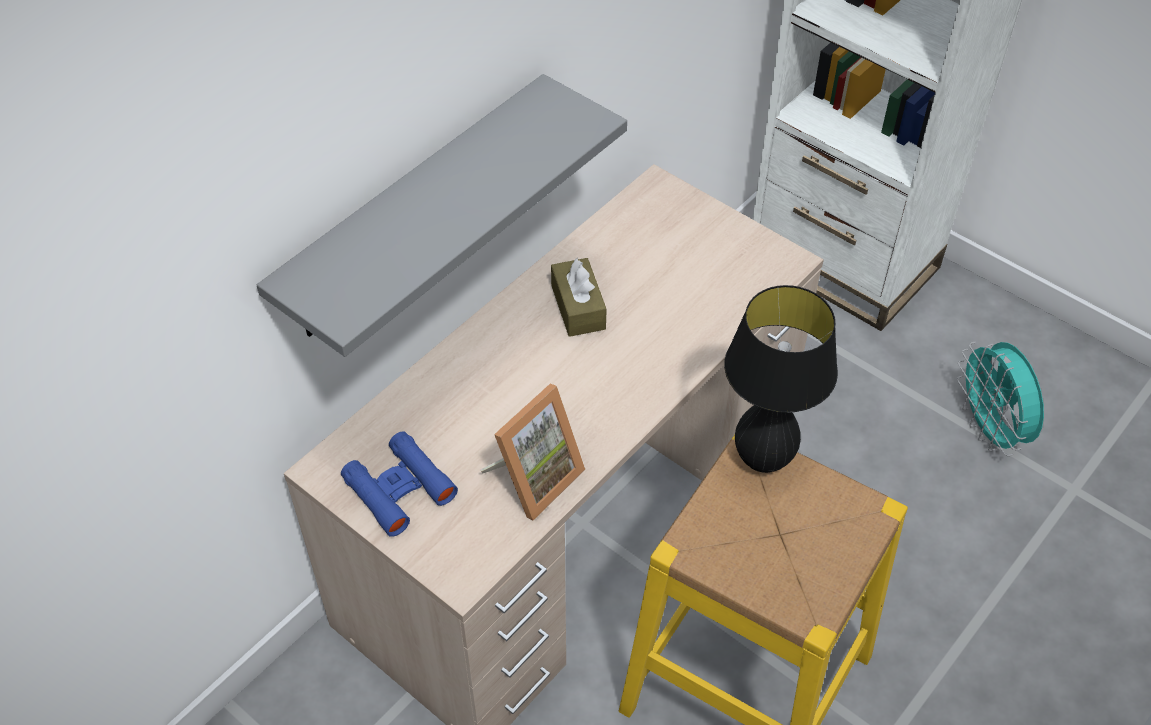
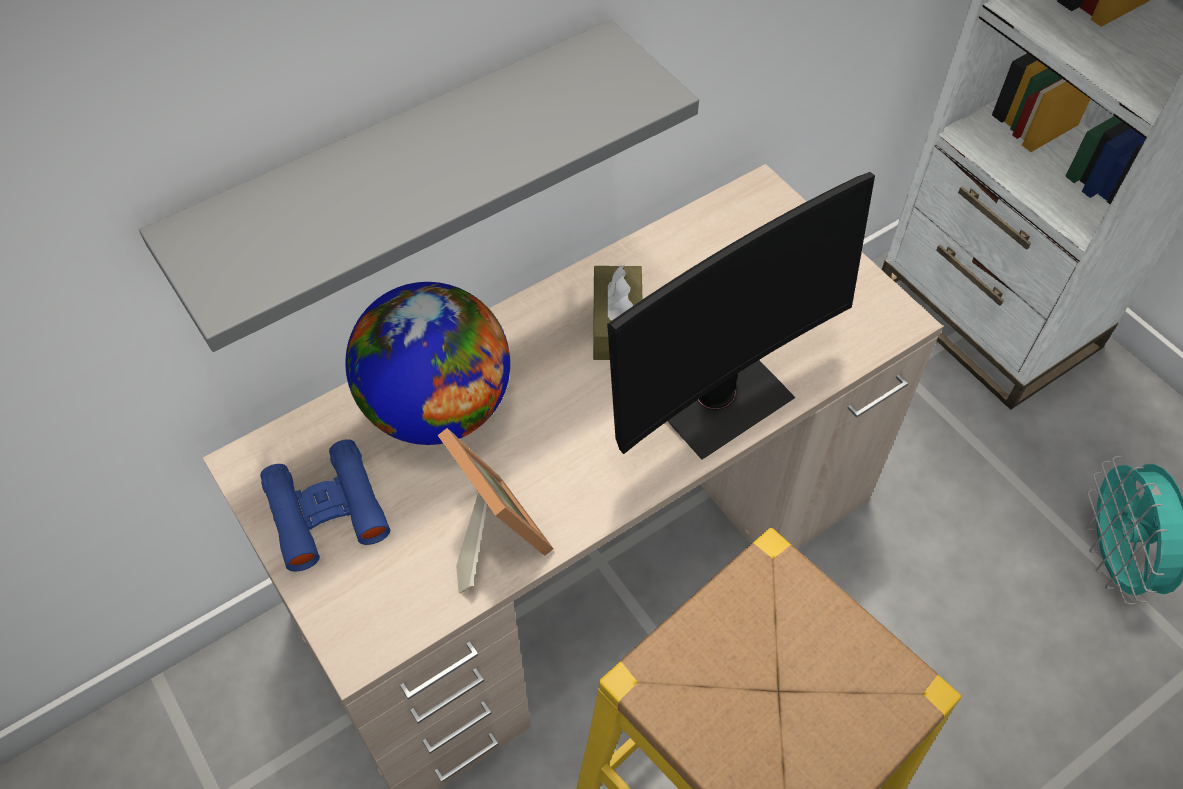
camera: 15 degrees right, 5 degrees up
(459, 397) = (437, 408): none -> globe
(533, 478) = (490, 535): picture frame -> picture frame turned 90 degrees counterclockwise
(672, 344) = (718, 397): none -> monitor
(762, 461) = (784, 583): black table lamp -> none

